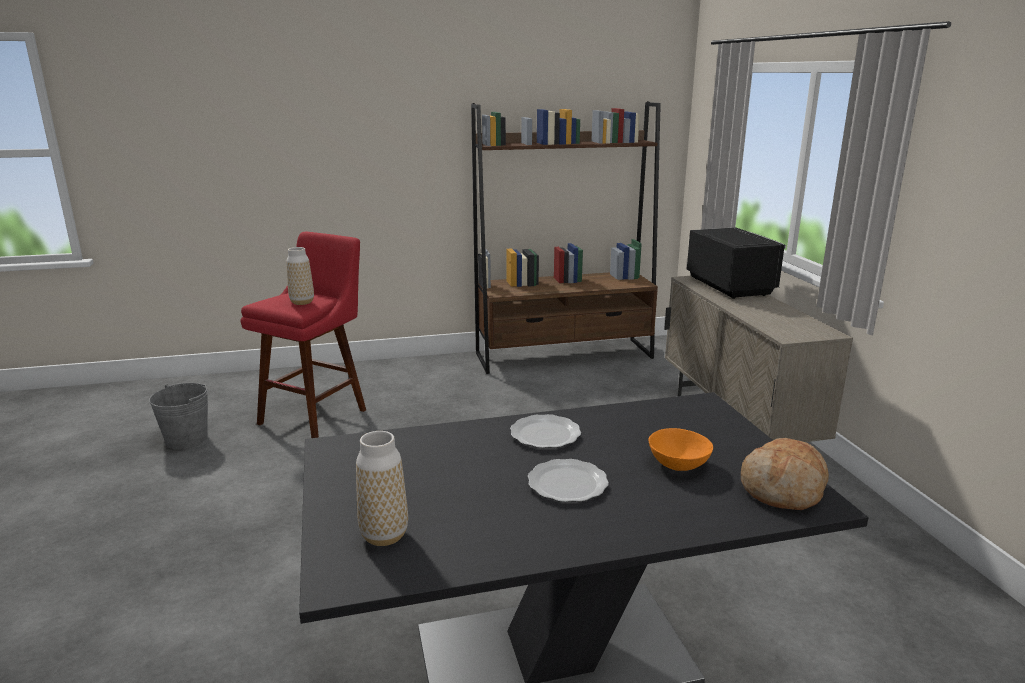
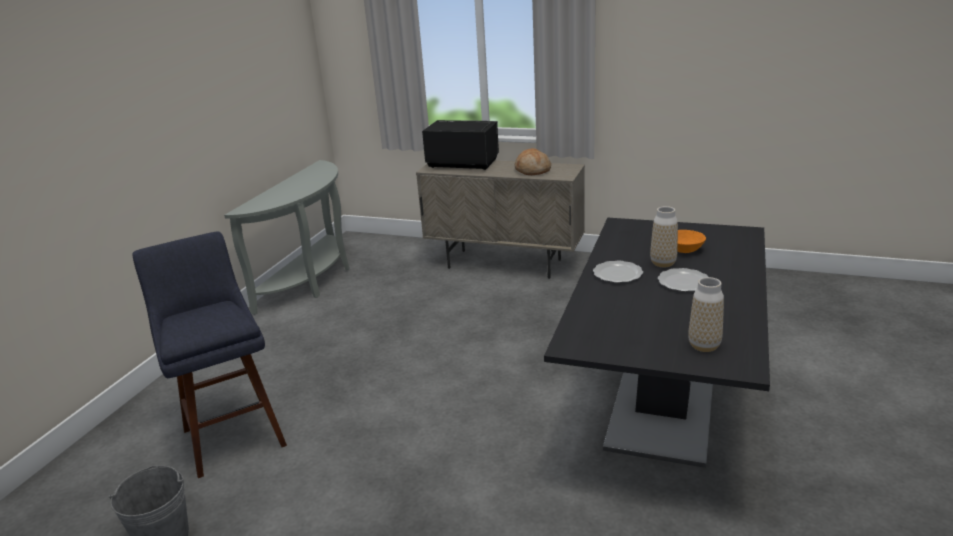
camera: 55 degrees left, 5 degrees up
(302, 302) = (219, 317): vase -> vase (663, 263)
(317, 414) = (232, 433): red stool -> blue stool
(564, 355) = (312, 281): brown bookcase -> grey console table
(783, 489) = (728, 235): bread -> bread (532, 170)

